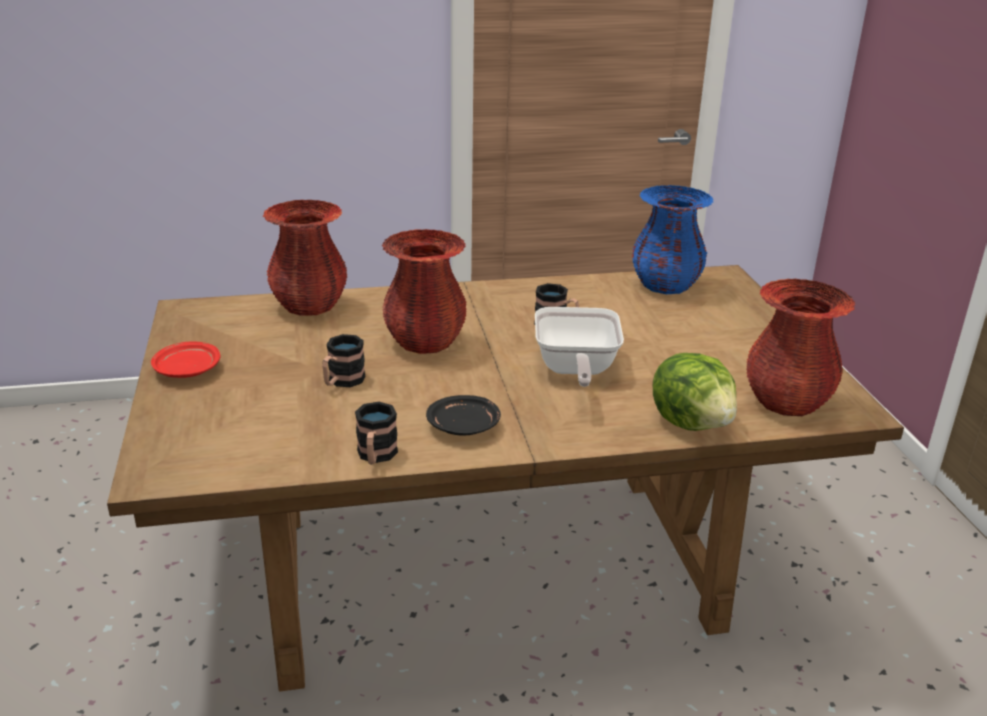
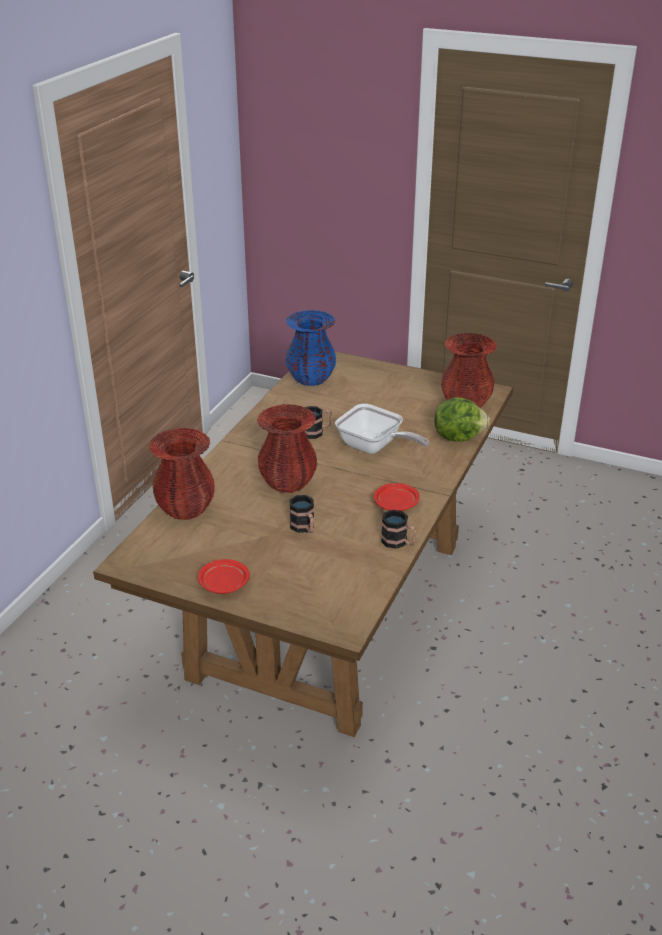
camera: 55 degrees left, 5 degrees up
(464, 426) = (396, 504): black plate -> red plate

